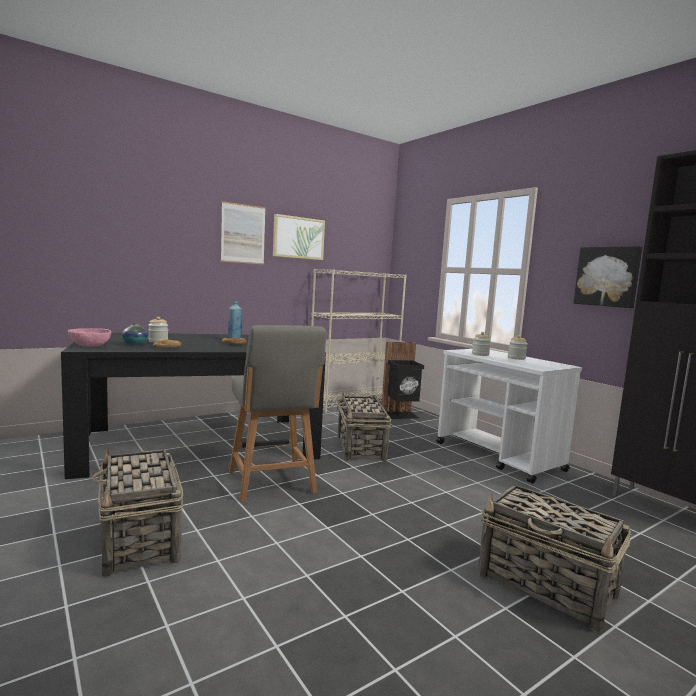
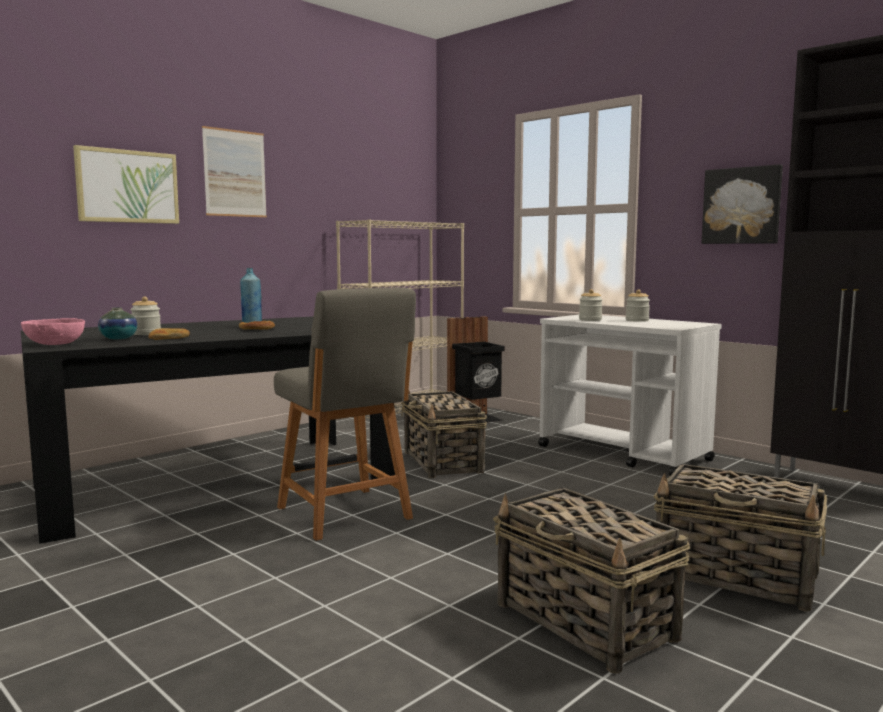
camera: 10 degrees left, 0 degrees up
(139, 540) = (202, 598): basket -> basket (586, 622)
(298, 238) = (311, 177): picture -> picture (127, 186)

